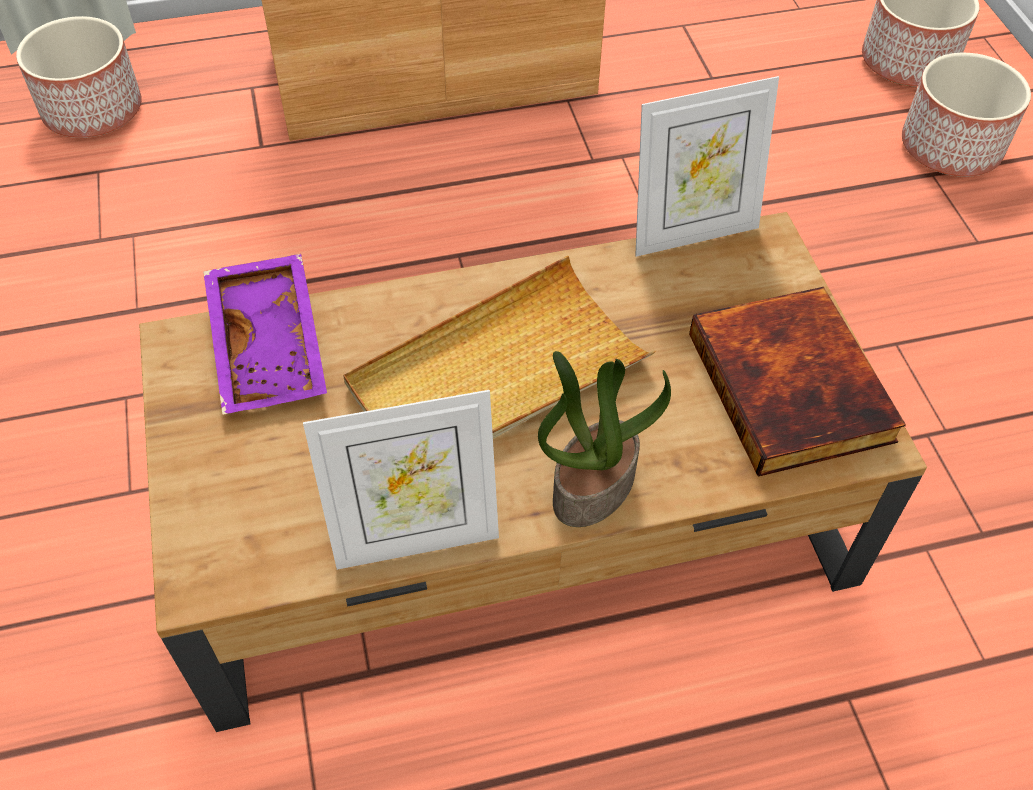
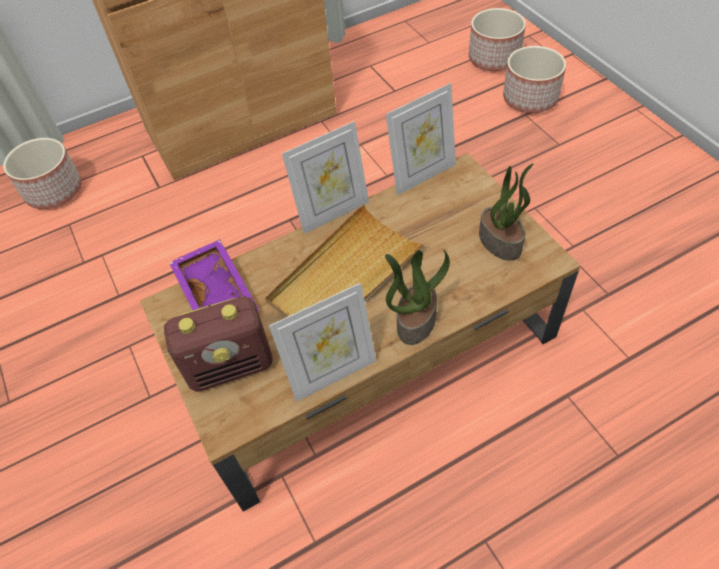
camera: 10 degrees left, 0 degrees up
(249, 476) = (231, 366): none -> radio
(513, 258) = (333, 213): none -> picture frame
(794, 386) = (501, 242): book -> potted plant

